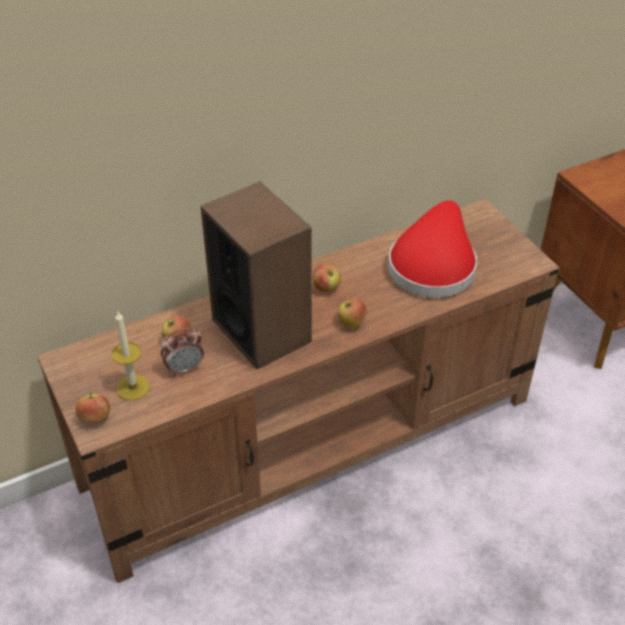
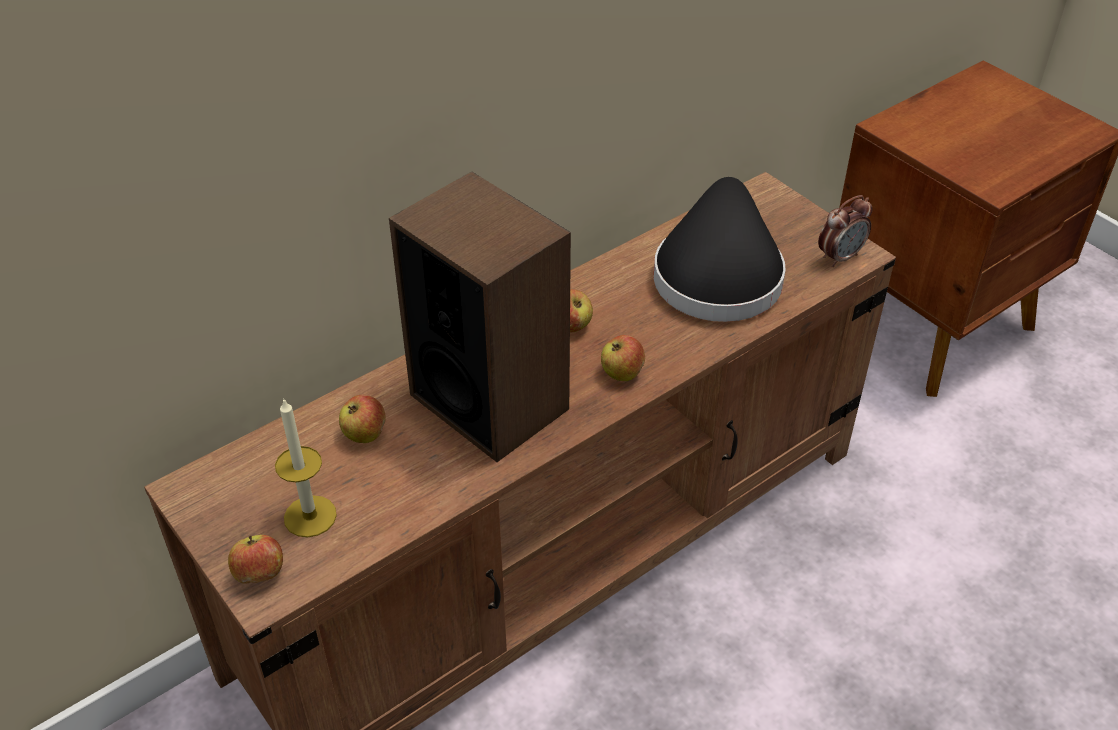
camera: 10 degrees left, 0 degrees up
(184, 369) = (385, 476): alarm clock -> alarm clock (840, 257)
(433, 265) = (717, 274): red hat -> black hat

